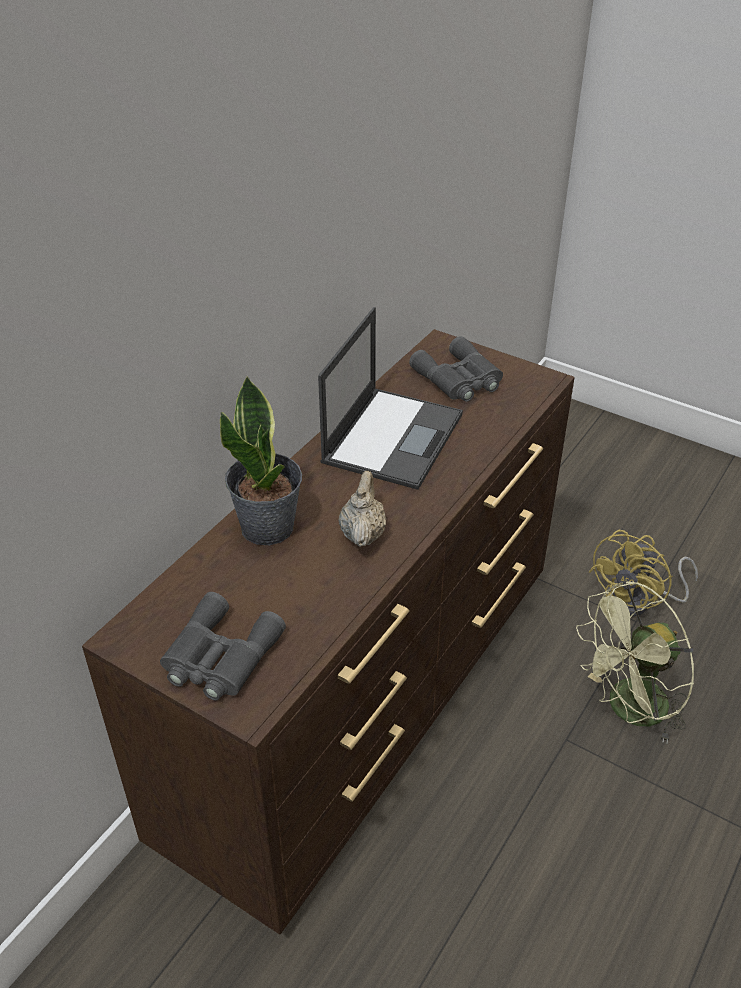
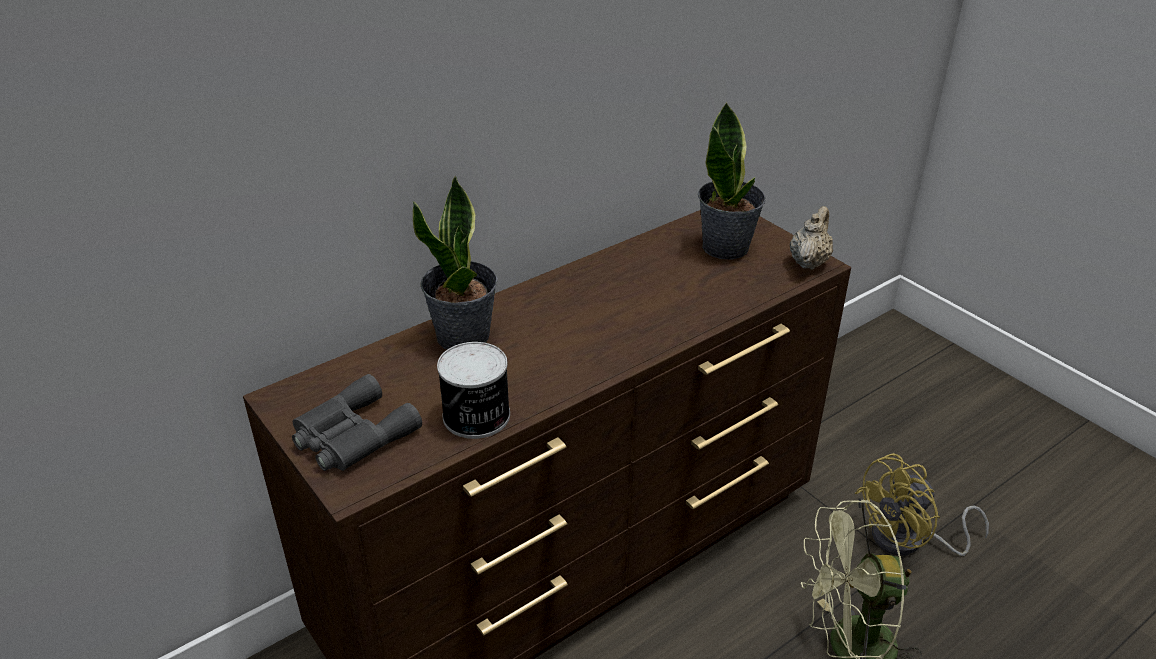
camera: 20 degrees right, 5 degrees down
(327, 606) = (476, 417): none -> can
(362, 534) = (548, 362): beige teapot -> beige teapot (809, 262)
(393, 437) = (629, 284): laptop -> none
(459, 379) = (726, 247): grey binoculars -> potted plant

